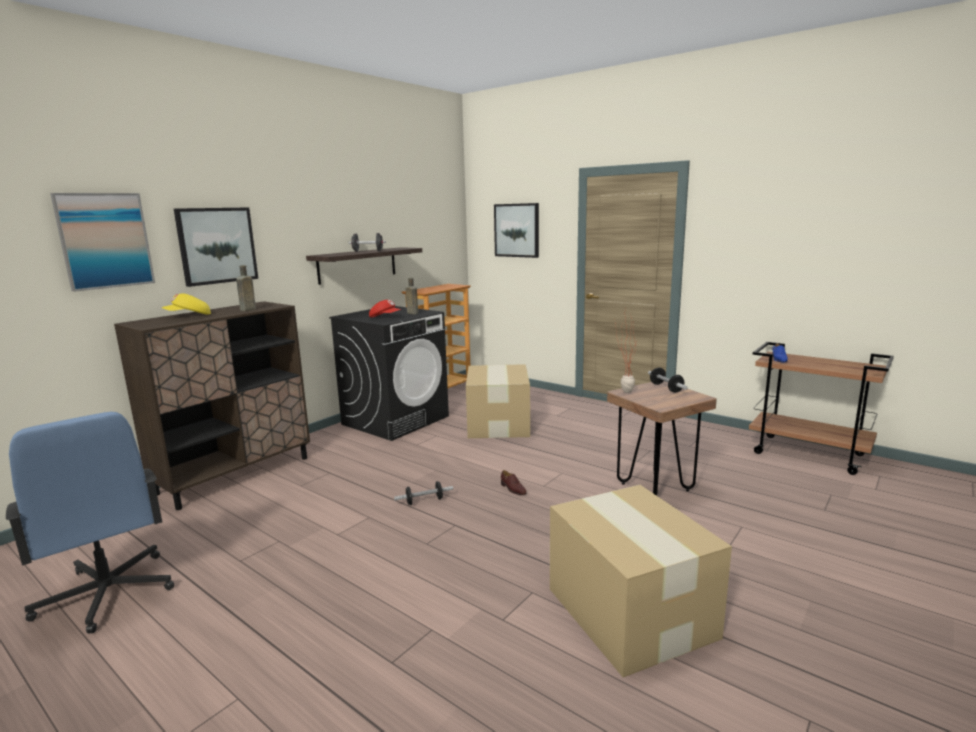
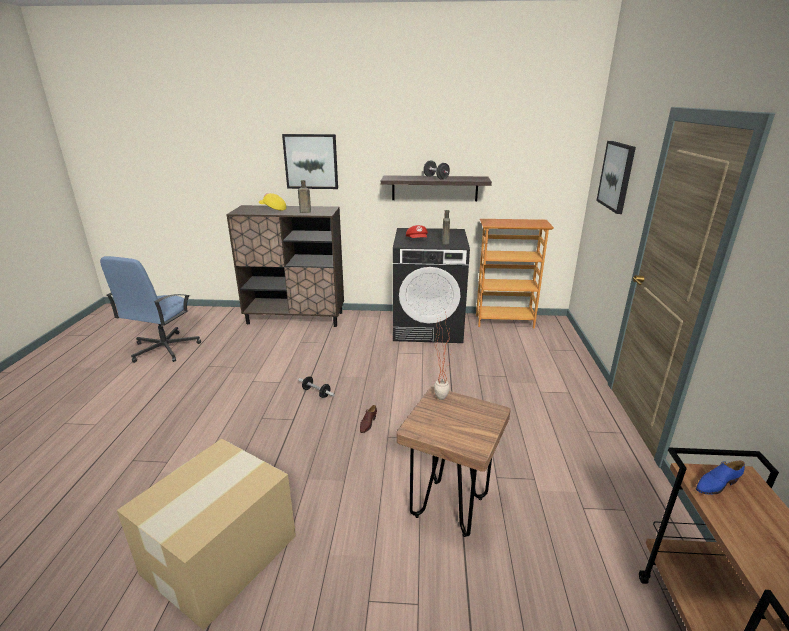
camera: 55 degrees right, 10 degrees up
(105, 241) = (241, 153): picture -> none
(499, 423) = (480, 370): cardboard box -> none
(666, 388) = (482, 418): dumbbell -> none

